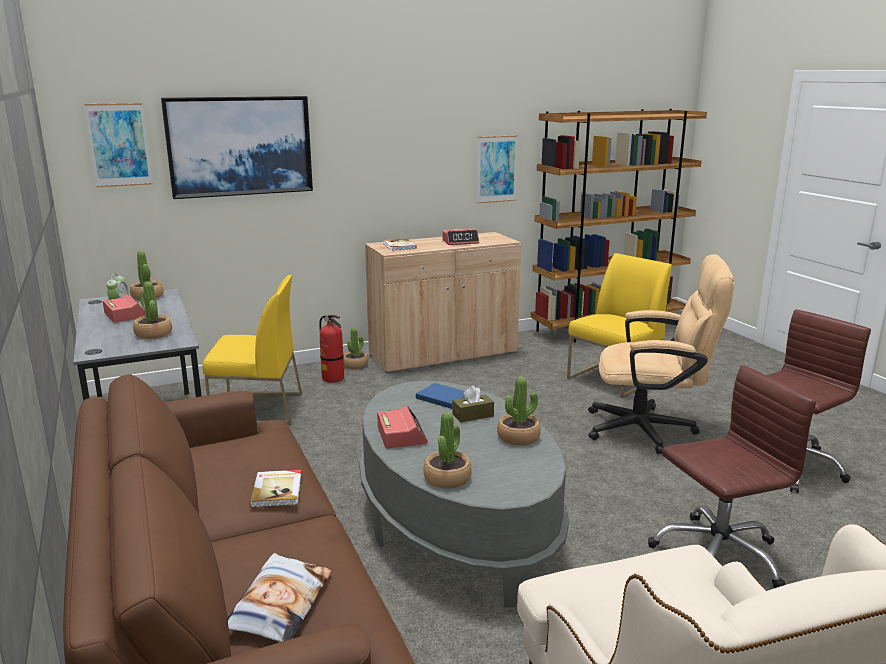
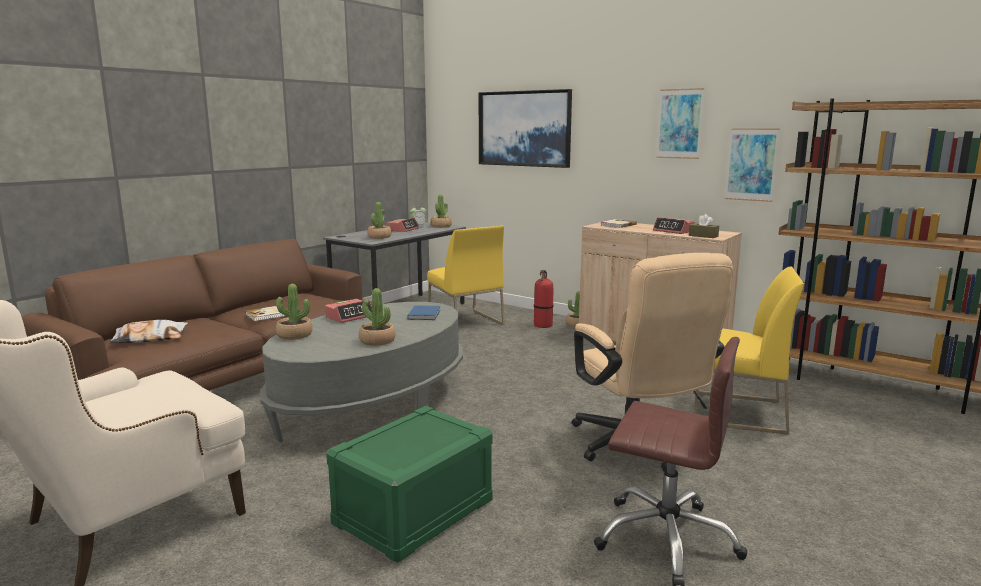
camera: 60 degrees right, 5 degrees down
(119, 145) = (458, 125): picture -> picture (679, 124)
(473, 415) = (402, 325): brown tissue box -> brown tissue box (703, 236)
(717, 555) = (414, 513): brown office chair -> green storage box

